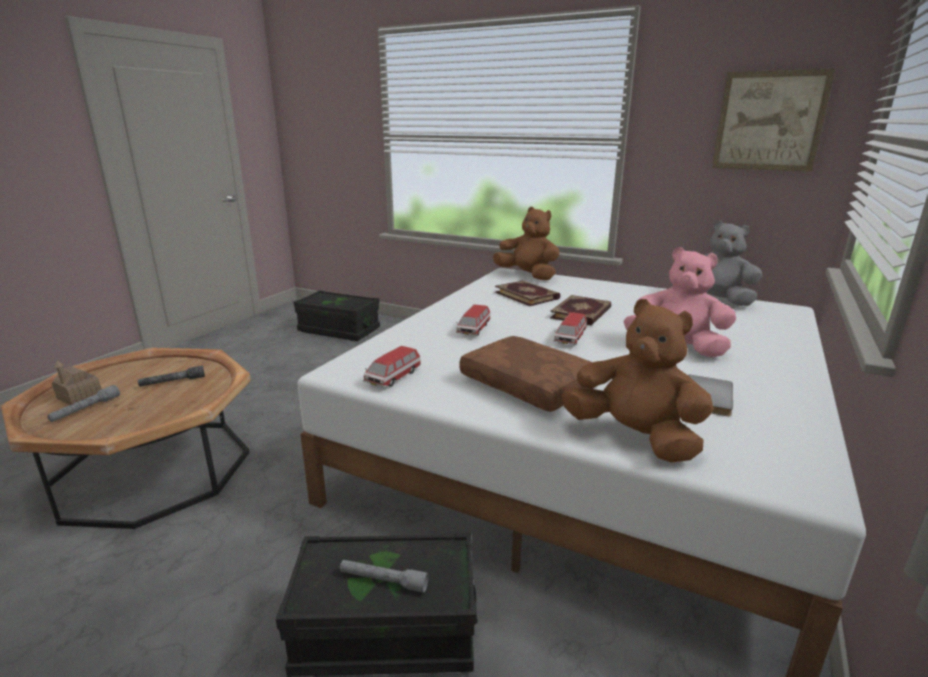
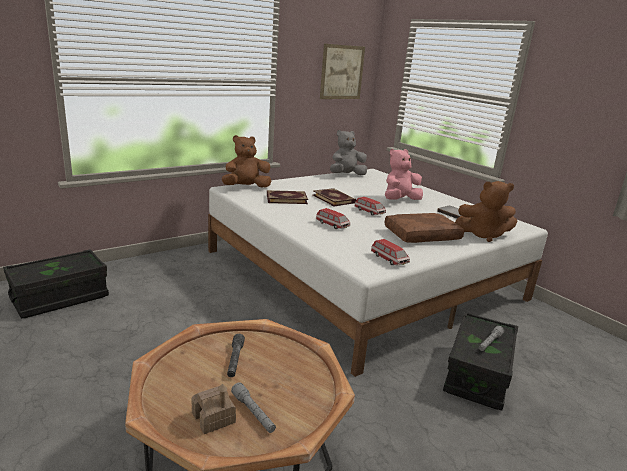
camera: 65 degrees left, 0 degrees up
(634, 437) = (483, 235): brown plush toy -> brown plush toy turned 150 degrees counterclockwise

